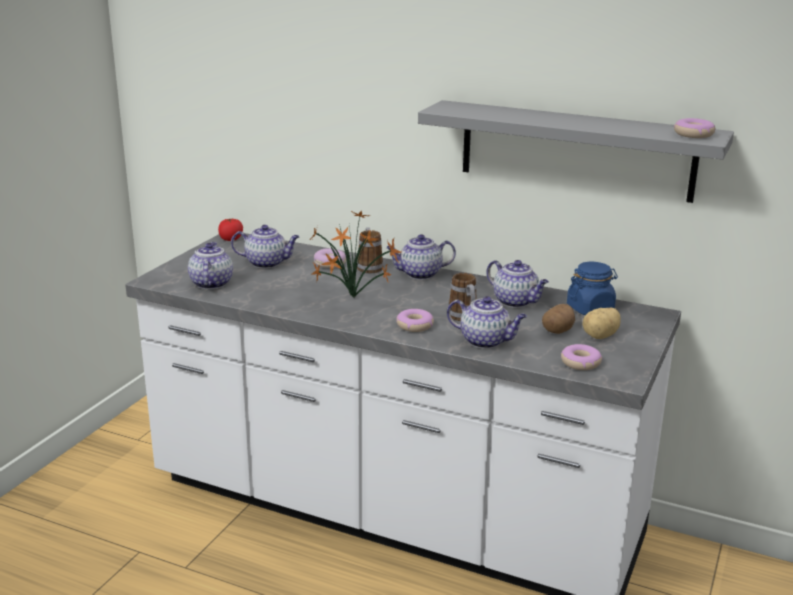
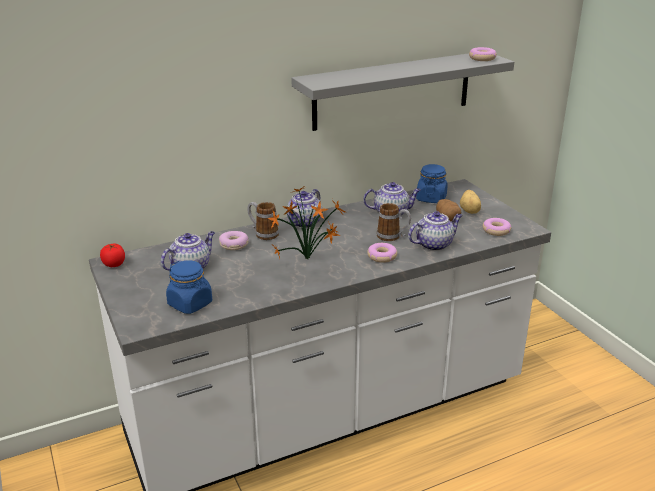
camera: 50 degrees left, 5 degrees up
(211, 283) = (190, 304): teapot -> blue jar

